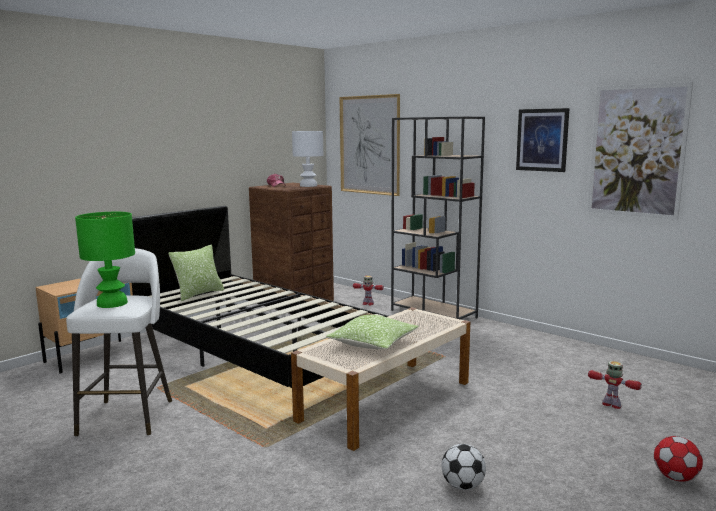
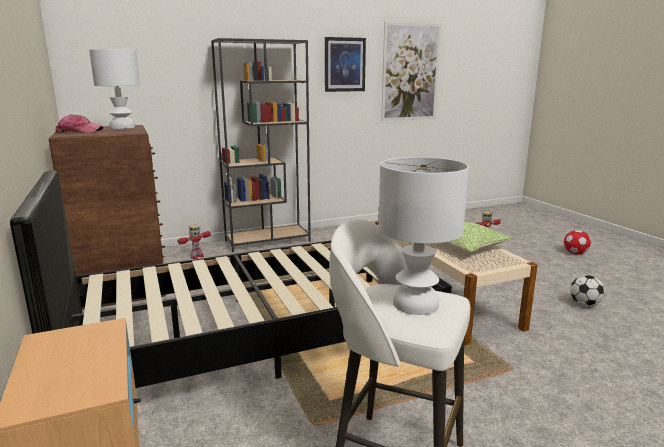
camera: 65 degrees left, 5 degrees up
(113, 303) = (415, 303): green table lamp -> white table lamp
(199, 294) = (144, 306): pillow -> none
(369, 145) = (139, 72): picture -> none

